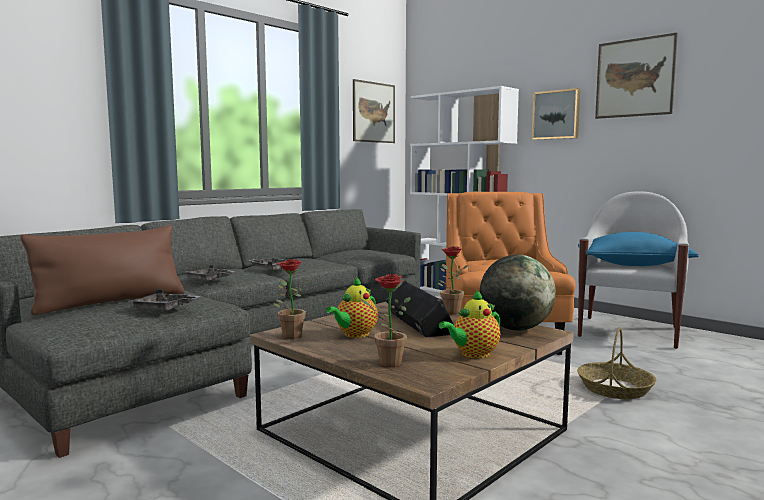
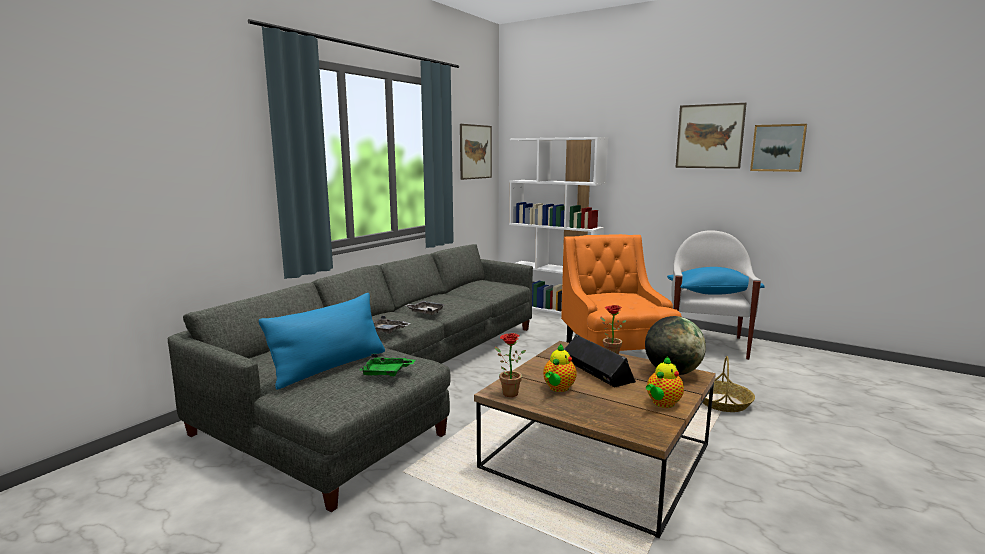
camera: 10 degrees left, 5 degrees up
(111, 302) = (330, 367): brown pillow -> blue pillow
(164, 308) = (386, 372): grey tray -> green tray
(385, 363) = (606, 418): potted plant -> none
(556, 115) = (641, 162): picture -> picture (778, 148)

